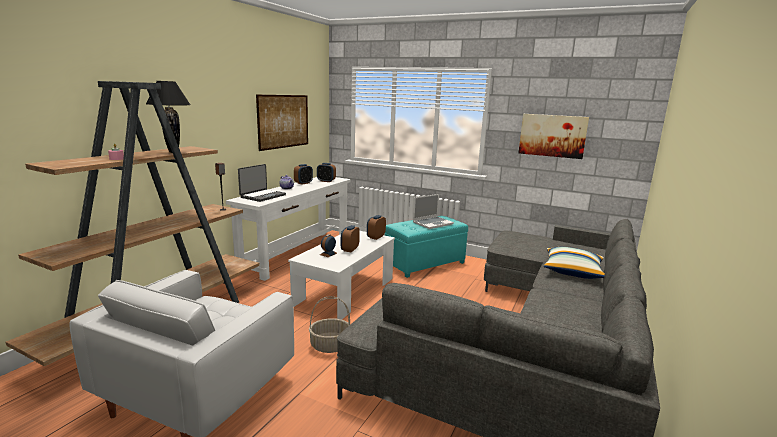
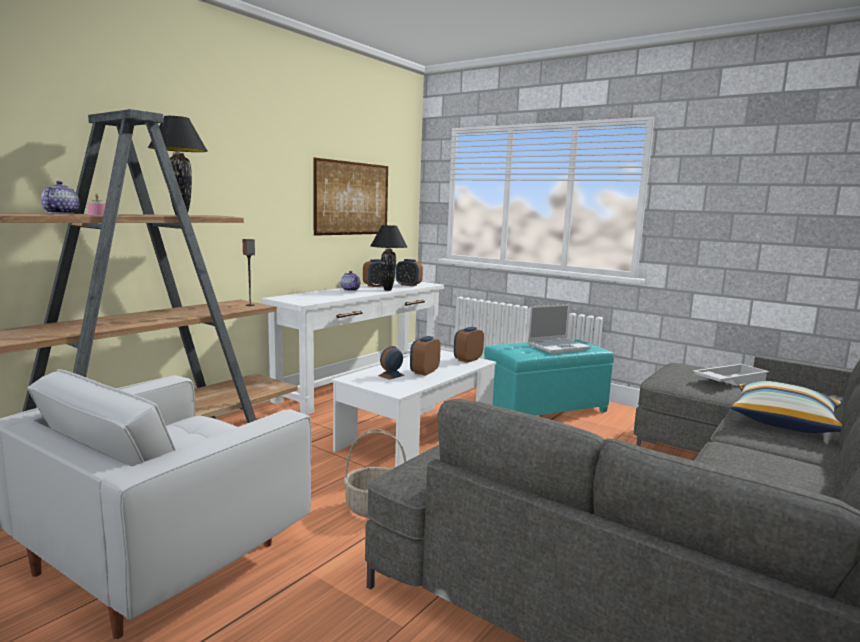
camera: 10 degrees right, 5 degrees down
(87, 159) = (60, 213): none -> teapot
(262, 196) = (313, 296): laptop -> none
(313, 187) = (387, 290): none -> black table lamp
(540, 242) = (729, 380): none -> white tray
(552, 135) = (751, 214): picture -> none

